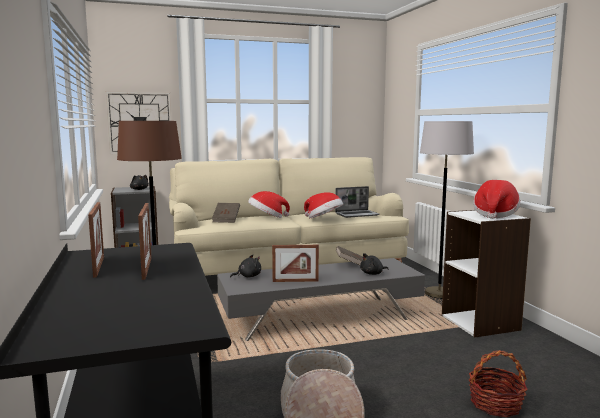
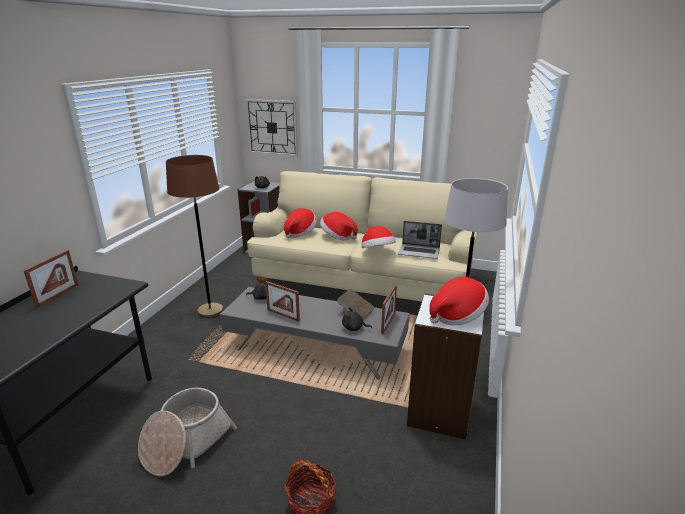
camera: 35 degrees right, 15 degrees up
(147, 268) = (71, 307): picture frame -> picture frame (388, 323)
(226, 220) = (300, 233): brown book -> hat

